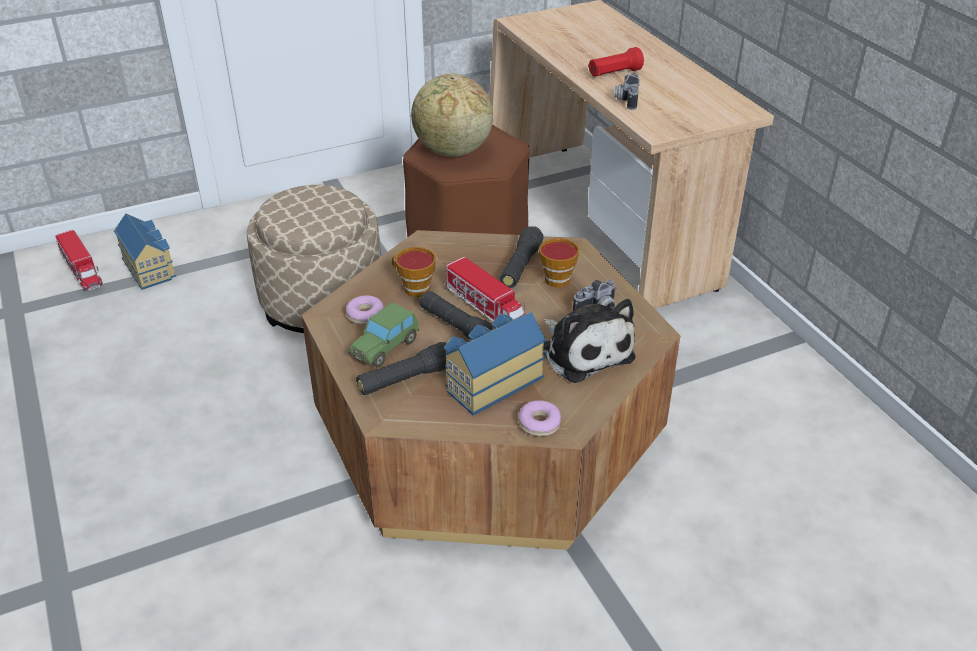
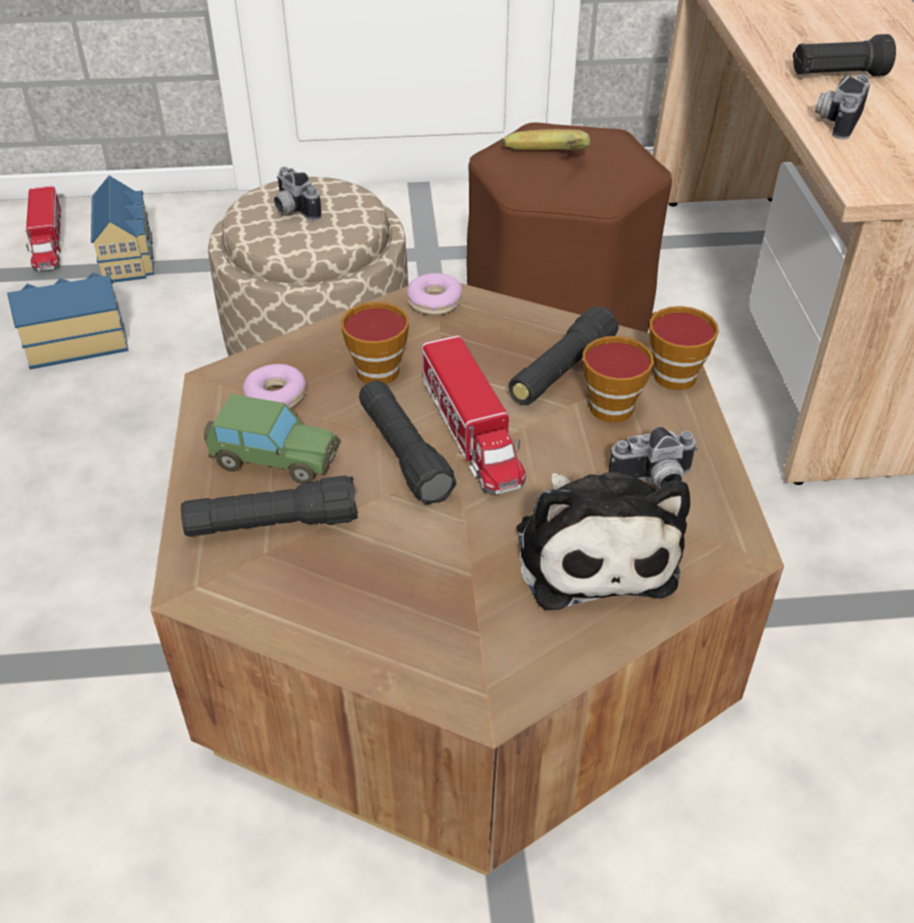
camera: 20 degrees right, 5 degrees up
(302, 209) = (292, 210): none -> camera
(385, 347) = (273, 459): toy car -> toy car turned 135 degrees counterclockwise
(452, 152) = (545, 164): globe -> banana
(491, 382) = (405, 566): toy house -> toy house (76, 343)
(539, 423) = (445, 672): donut -> donut (435, 302)
(579, 255) = (670, 373): none -> cup
(614, 73) = (837, 76): red flashlight -> black flashlight

